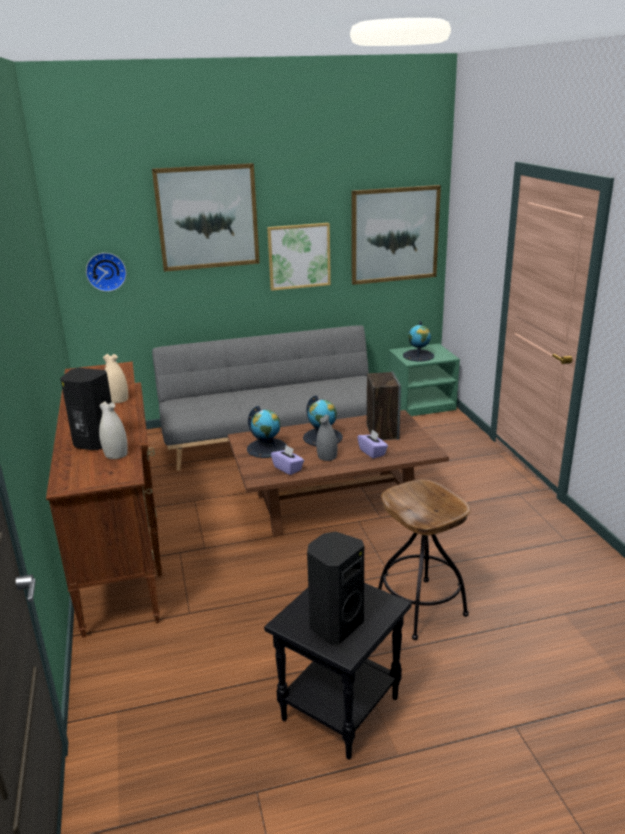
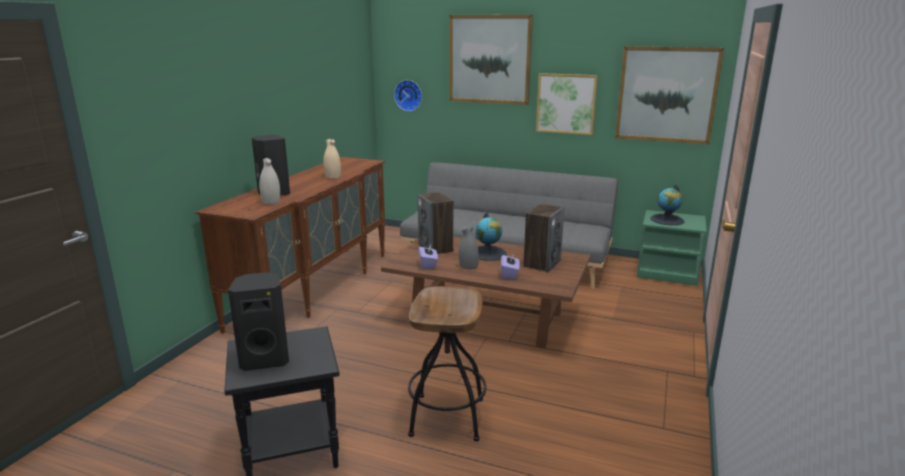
camera: 35 degrees right, 5 degrees down
(267, 448) = (436, 248): globe -> speaker

